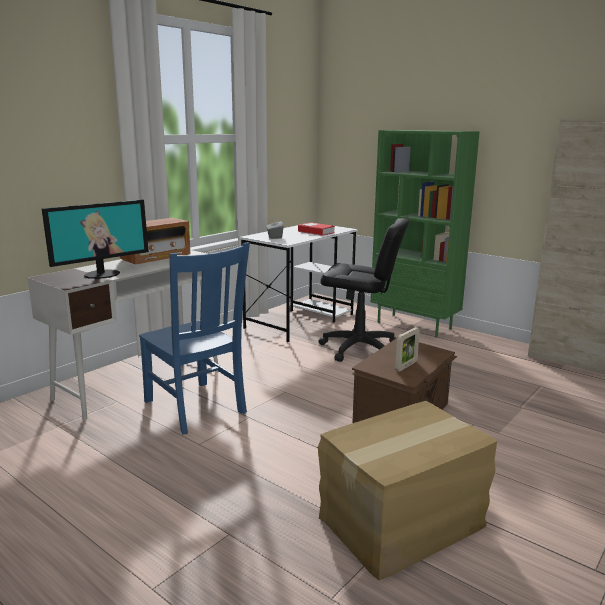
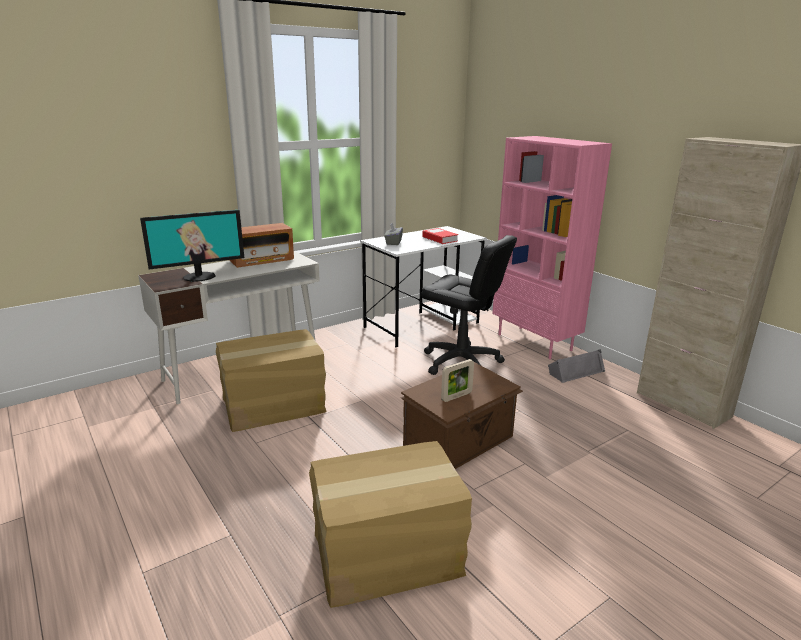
camera: 15 degrees right, 5 degrees up
(196, 408) = (274, 406): blue chair -> cardboard box
(415, 325) = (535, 342): green bookcase -> pink bookcase
(465, 345) = (575, 371): none -> grey speaker

